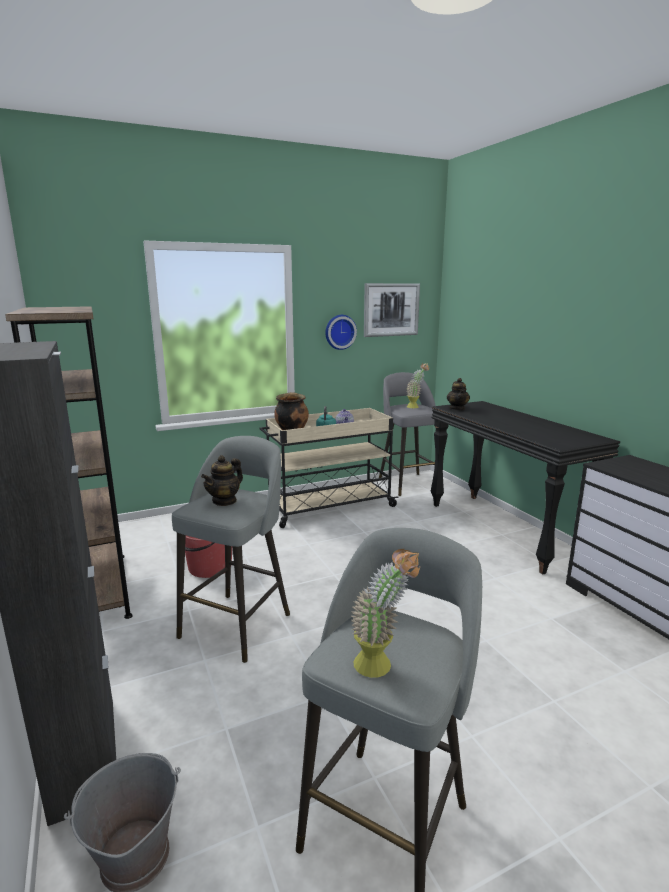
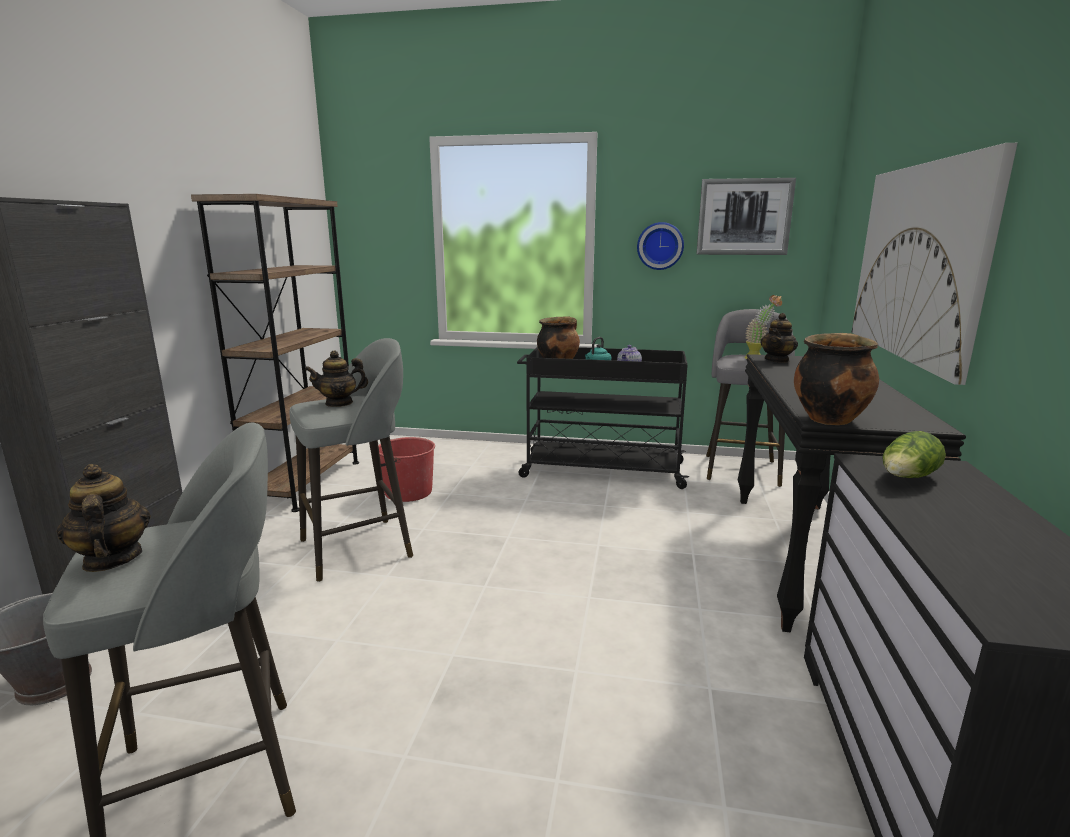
camera: 35 degrees right, 0 degrees up
(328, 507) = (601, 470): beige cart -> black cart
(381, 667) = (112, 559): potted plant -> teapot
(550, 346) = (918, 262): none -> picture
(561, 444) = (828, 419): none -> cooking pot
(631, 469) = (907, 478): none -> lettuce

